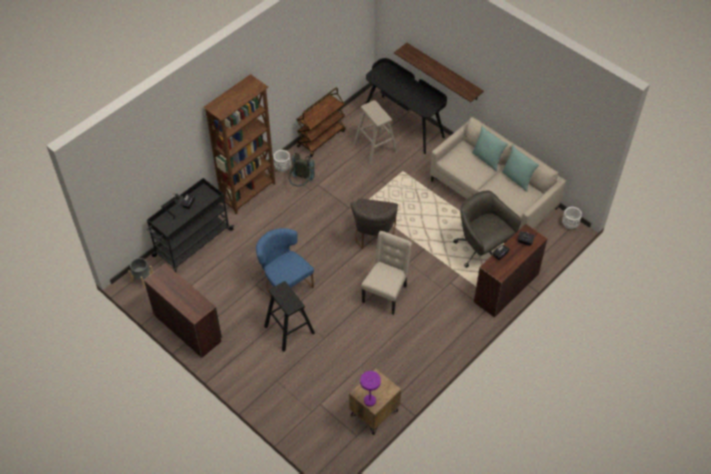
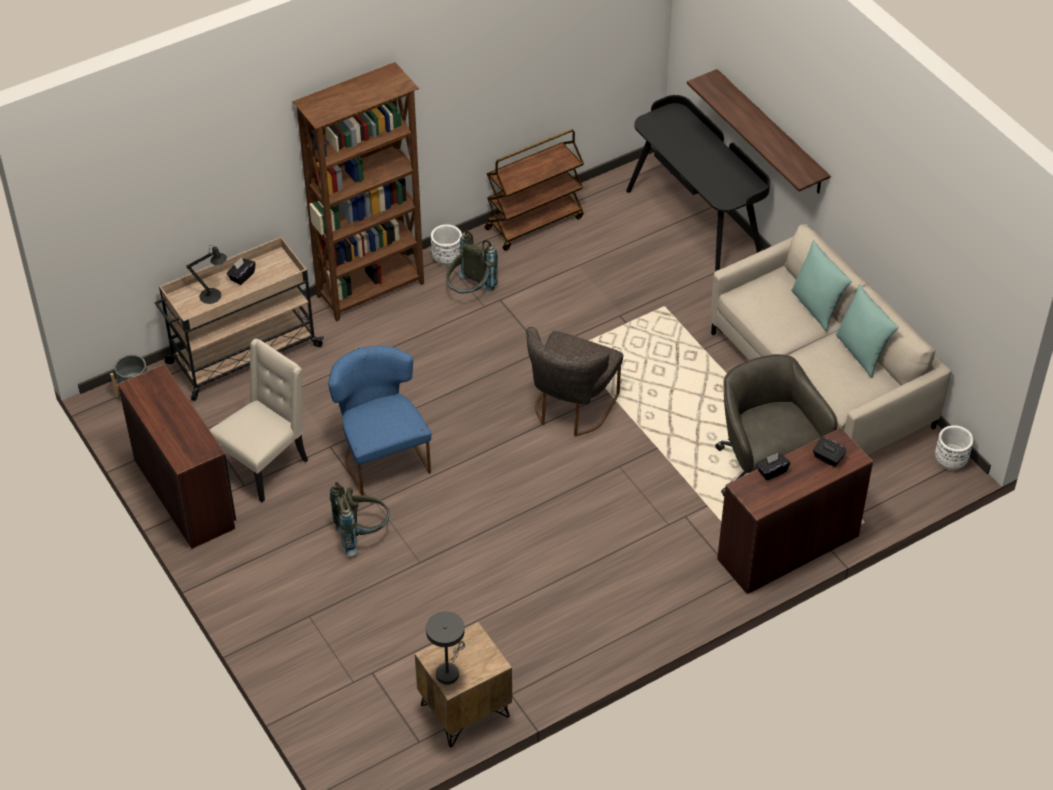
camera: 15 degrees right, 5 degrees down
(192, 243) = (242, 355): black cart -> beige cart
(289, 329) = (362, 534): black stool -> grey backpack
(369, 398) = (448, 671): purple table lamp -> grey table lamp
(375, 147) = (627, 257): beige stool -> none
(385, 294) = (558, 510): beige chair -> beige chair (265, 465)

